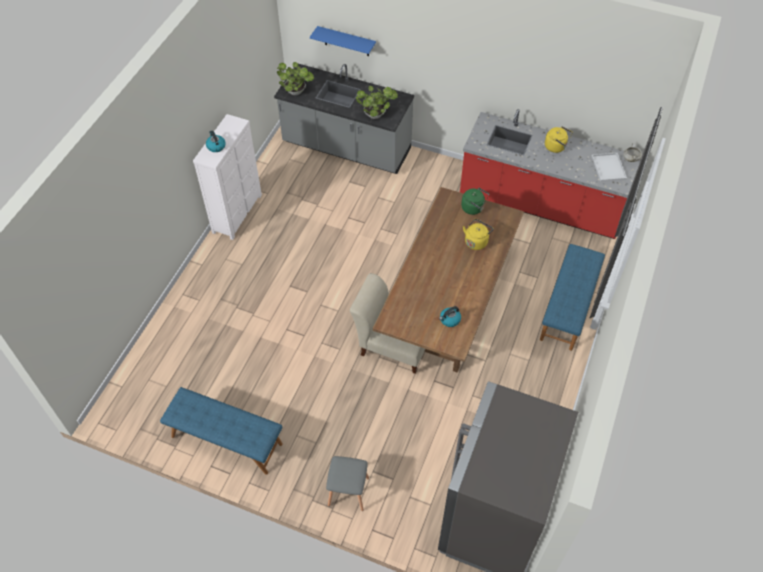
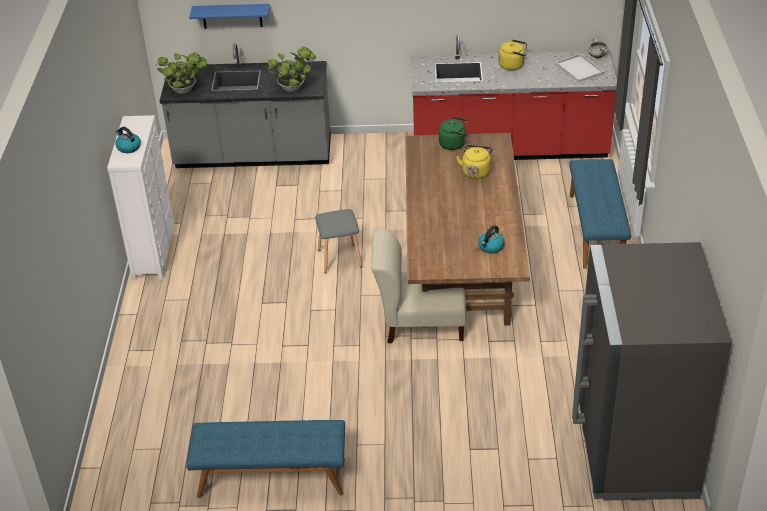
camera: 20 degrees left, 15 degrees down
(347, 491) = (452, 478): grey stool -> grey stool (339, 258)

